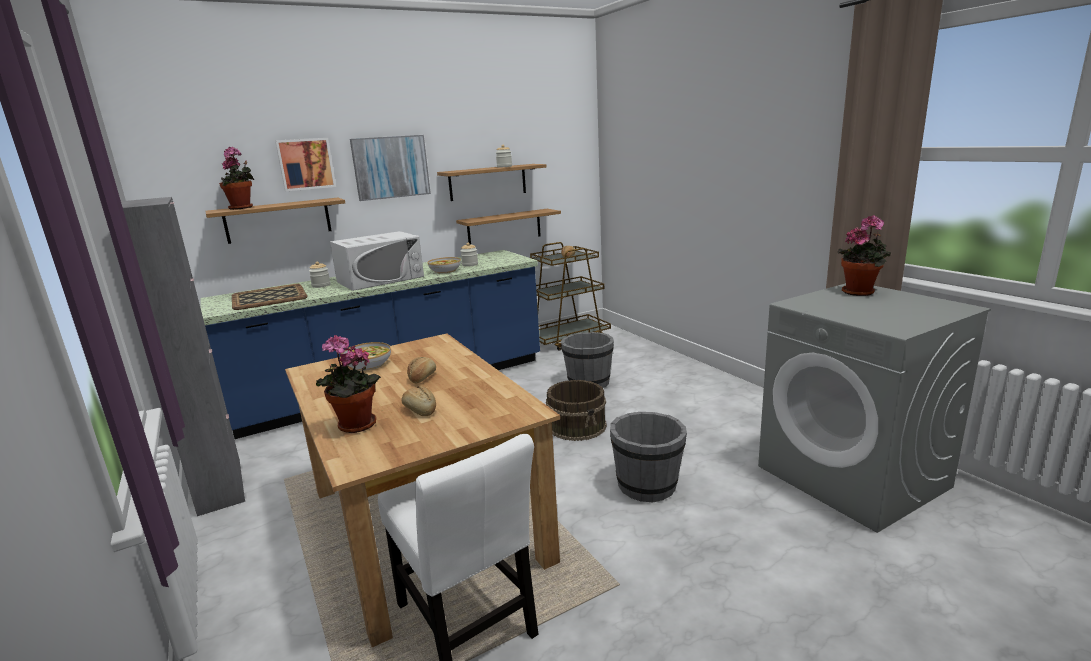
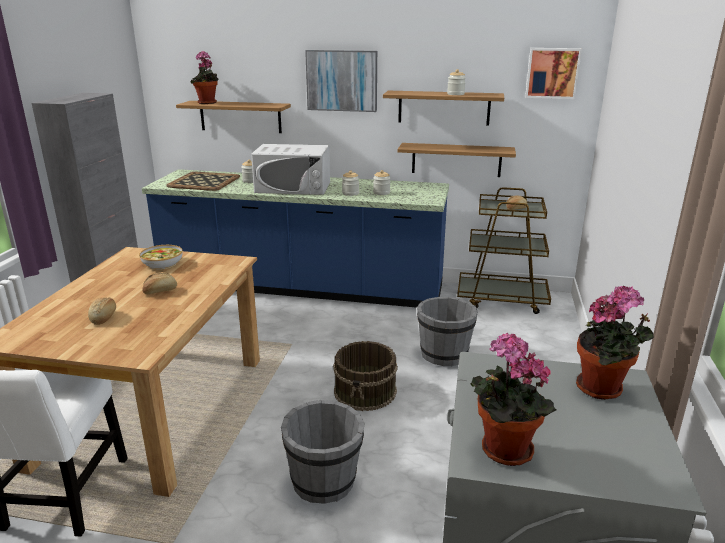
camera: 40 degrees right, 5 degrees up
(306, 164) = (267, 70): picture -> picture (552, 73)
(354, 426) = (57, 311): potted plant -> potted plant (502, 451)
(445, 270) = (350, 193): bowl -> jar

